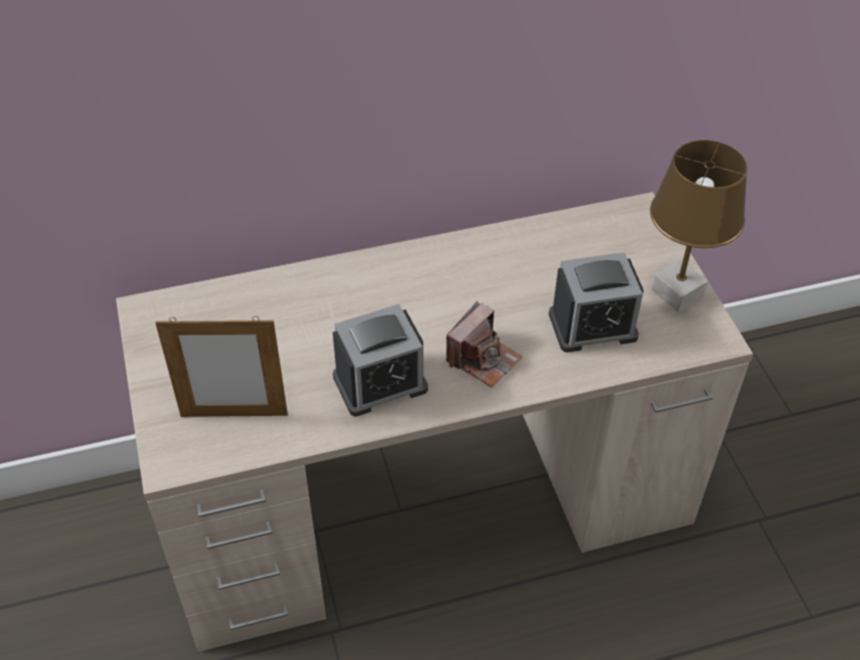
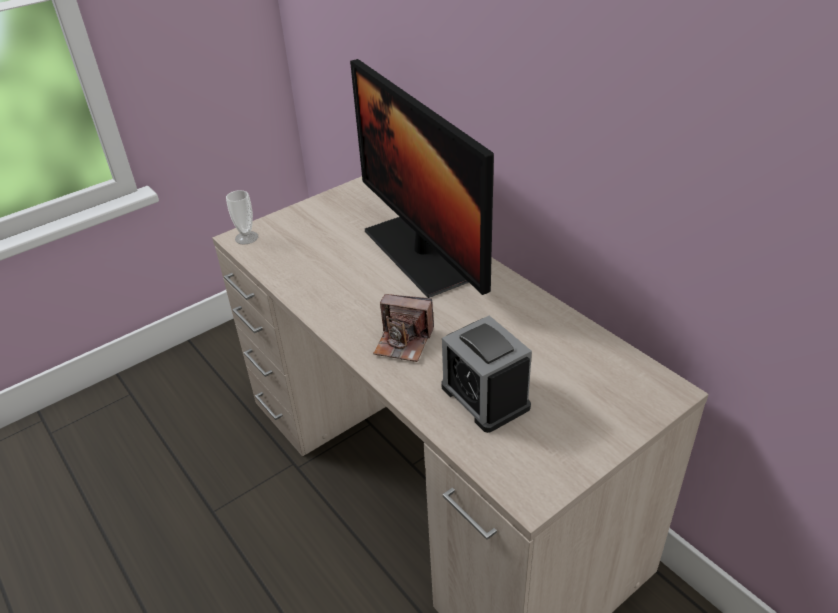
camera: 70 degrees right, 10 degrees down
(177, 454) = (246, 238): none -> cup
(234, 415) = (288, 247): picture frame -> none
(336, 297) = (420, 253): none -> monitor
(380, 383) = (349, 298): alarm clock -> none
(676, 293) = (572, 446): brown table lamp -> none

